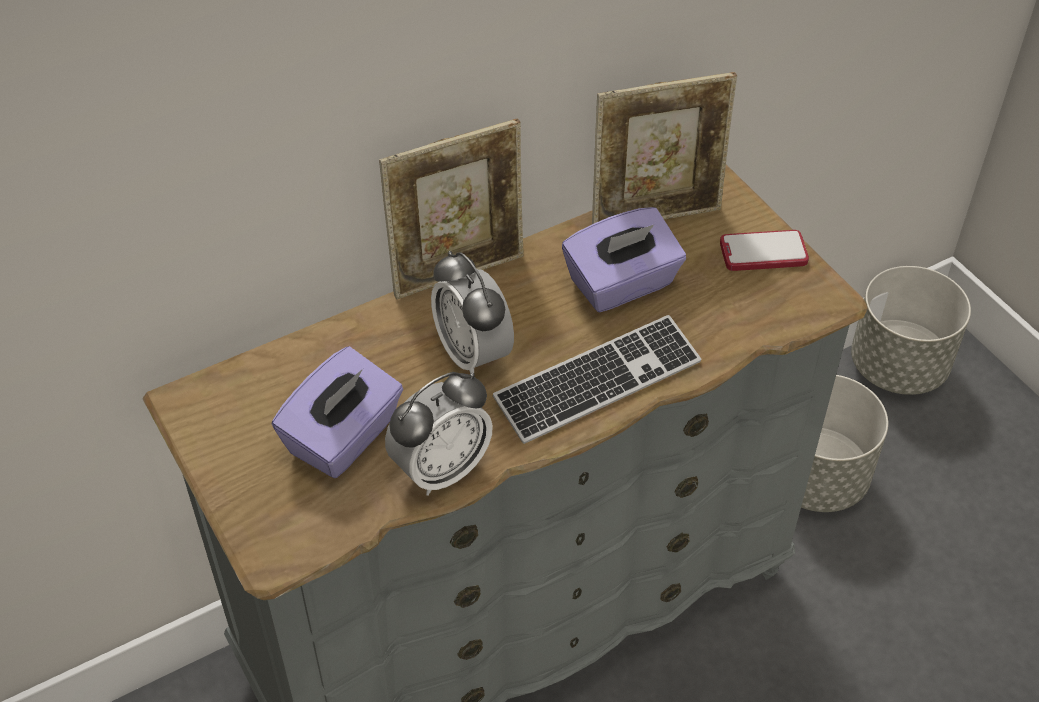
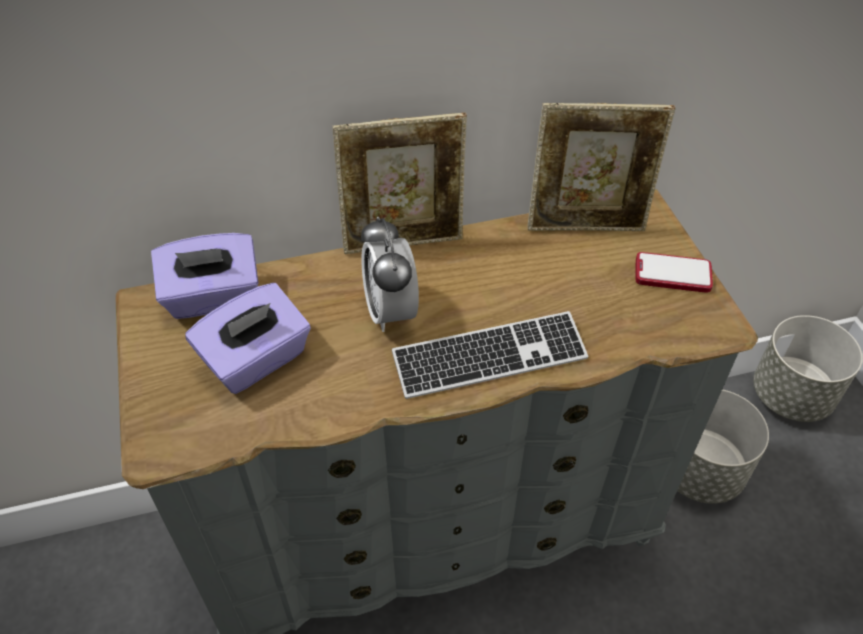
camera: 15 degrees right, 0 degrees up
(441, 469) = (326, 406): alarm clock -> none
(622, 284) = (538, 278): purple tissue box -> purple tissue box (213, 298)

